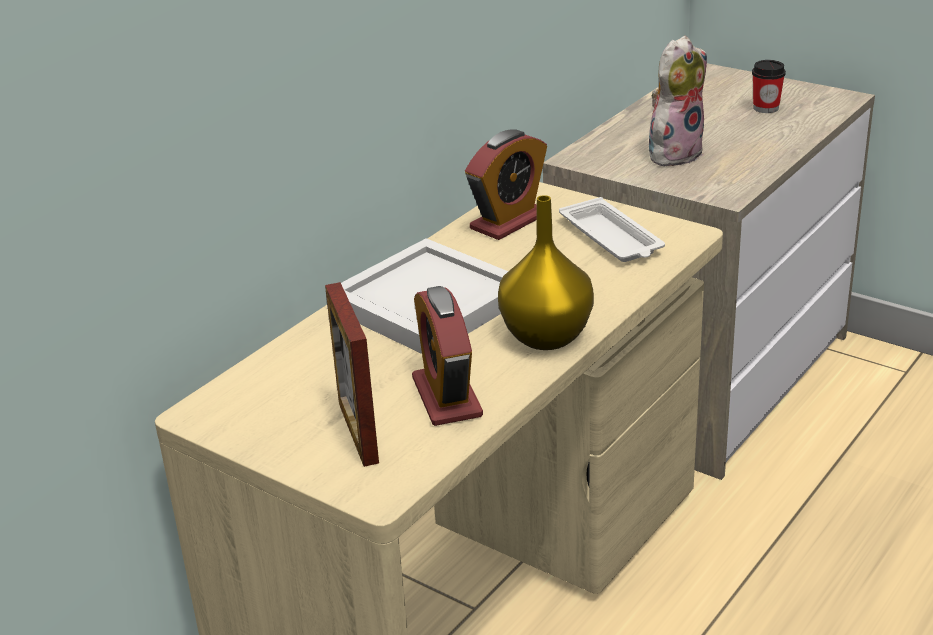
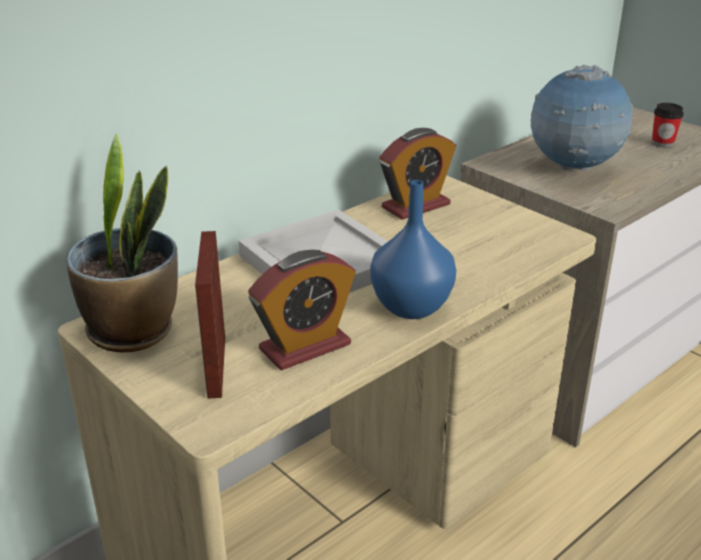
camera: 10 degrees right, 0 degrees up
(245, 410) = (133, 331): none -> potted plant
(446, 397) = (305, 347): alarm clock -> alarm clock turned 120 degrees counterclockwise
(548, 337) = (412, 308): yellow vase -> blue vase
(612, 238) = (497, 231): white tray -> none
(674, 153) = (573, 169): plush toy -> globe

